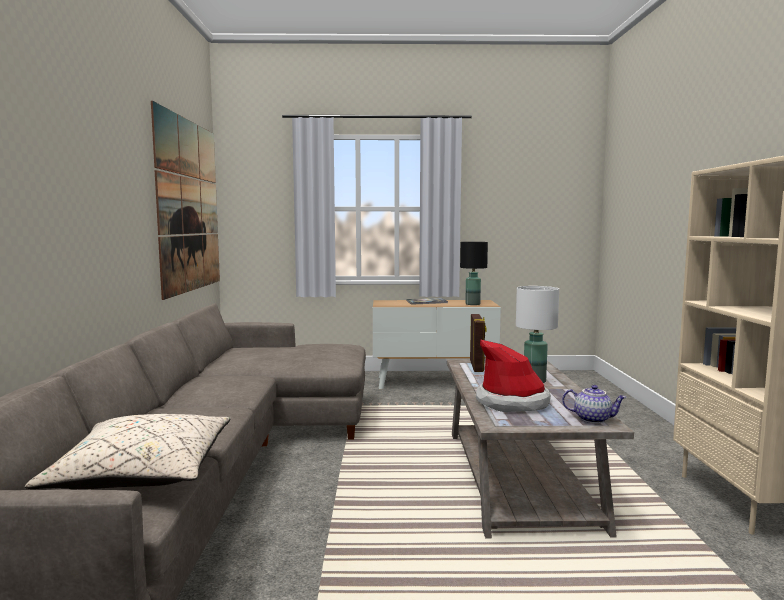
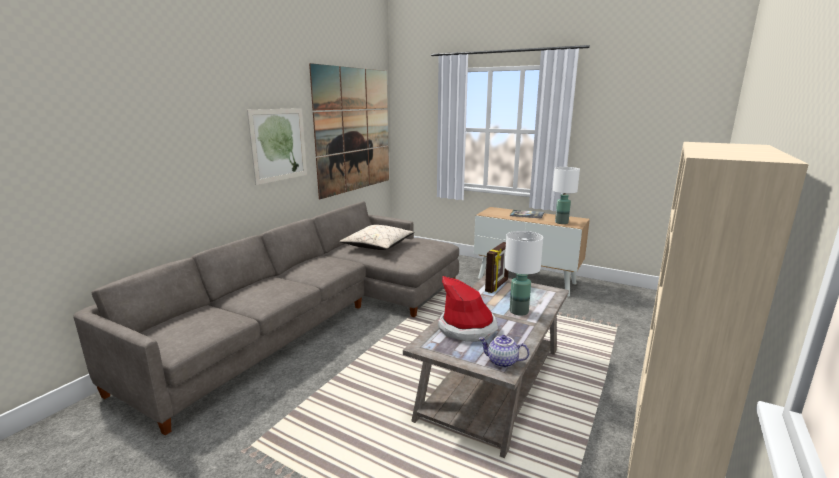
camera: 30 degrees right, 10 degrees up
(123, 210) = (279, 145): none -> picture
(143, 473) = (205, 323): beige pillow -> beige pillow (377, 246)
(472, 304) = (561, 222): black table lamp -> white table lamp
(593, 419) = (502, 362): teapot -> teapot turned 150 degrees clockwise

